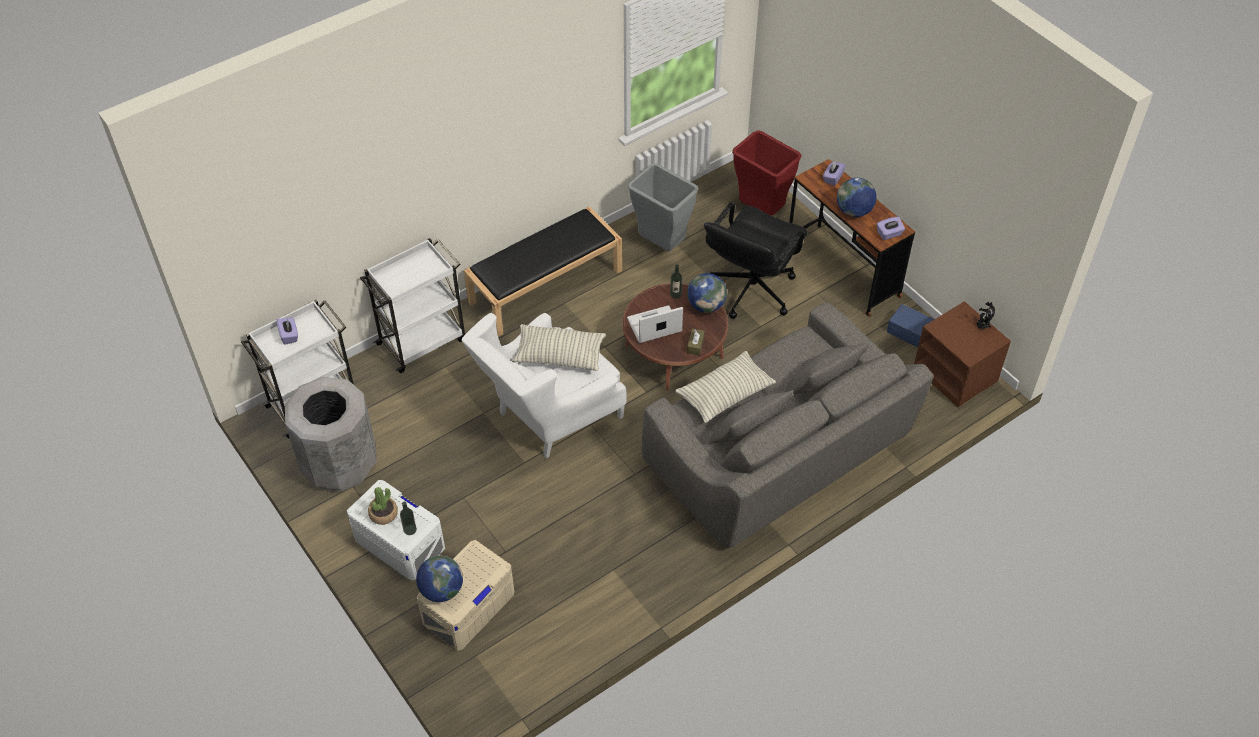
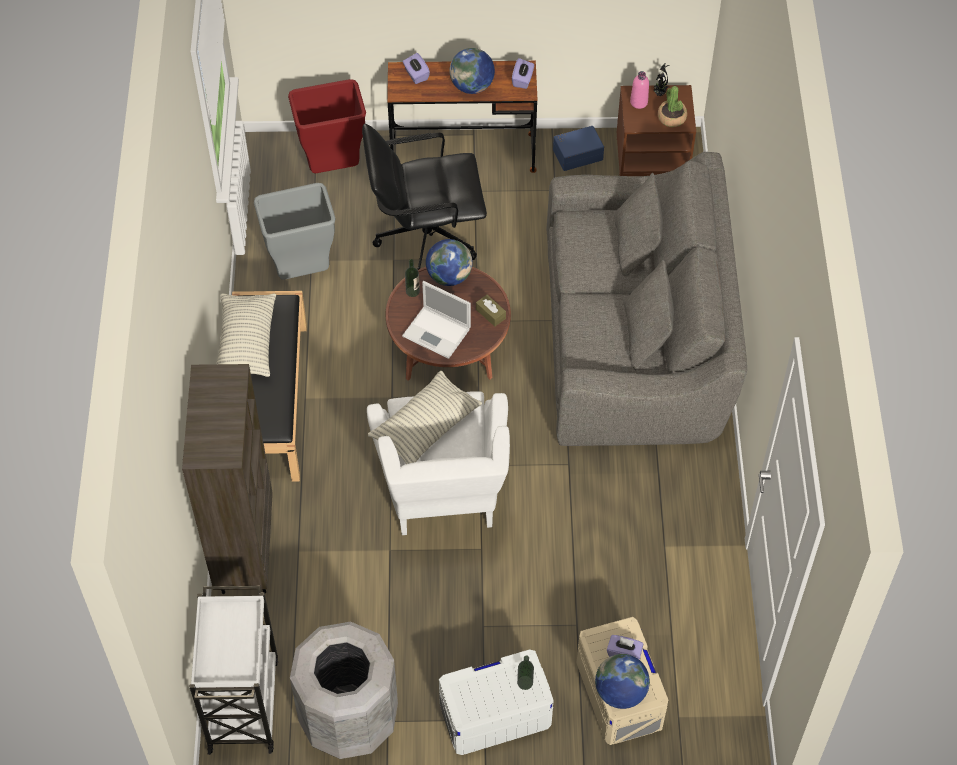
camera: 55 degrees left, 5 degrees up
(289, 335) = (223, 647): purple tissue box -> purple tissue box (624, 653)
(383, 514) = (487, 696): potted plant -> potted plant (672, 117)
(423, 341) = (245, 552): white cart -> brown bookcase
(653, 326) = (437, 332): laptop -> laptop turned 75 degrees counterclockwise
(725, 394) = (590, 322): pillow -> pillow (246, 343)
(751, 290) = (425, 238): black office chair -> black office chair turned 105 degrees clockwise
(960, 319) = (639, 102): none -> pink bottle

